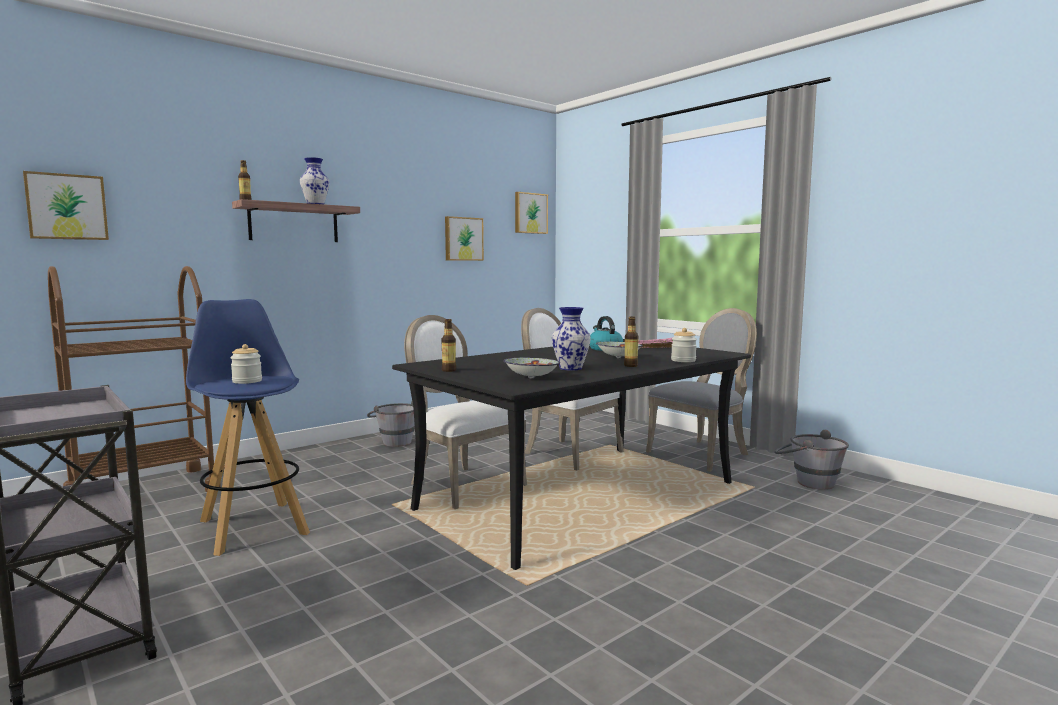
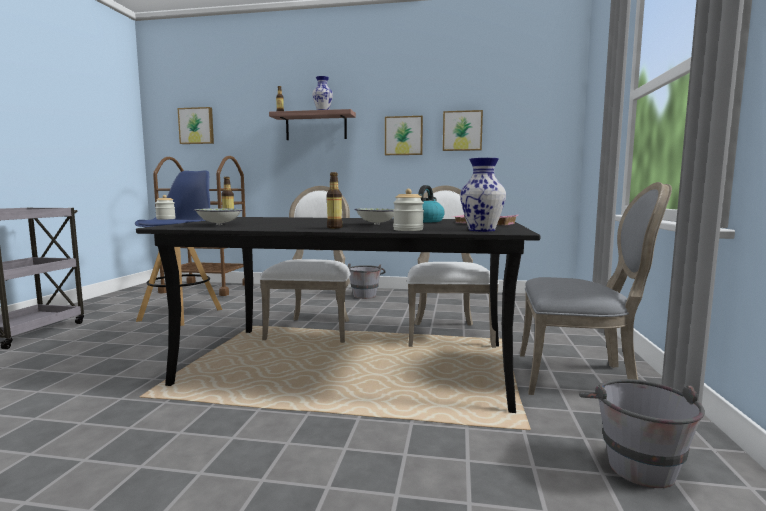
camera: 50 degrees right, 0 degrees up
(530, 213) = (547, 100): picture -> picture (403, 136)
(571, 368) = (285, 225): vase -> vase (481, 230)

